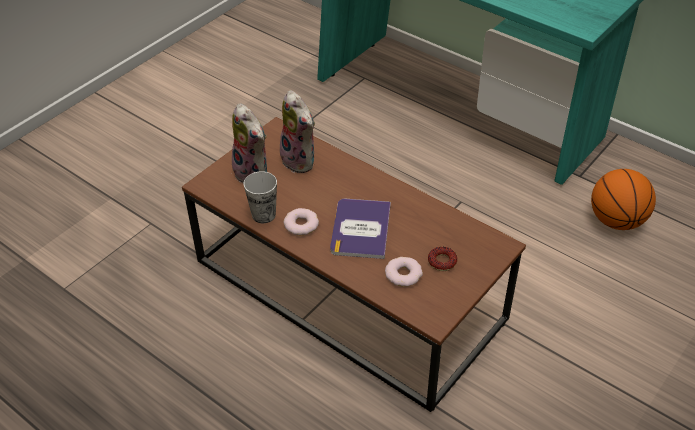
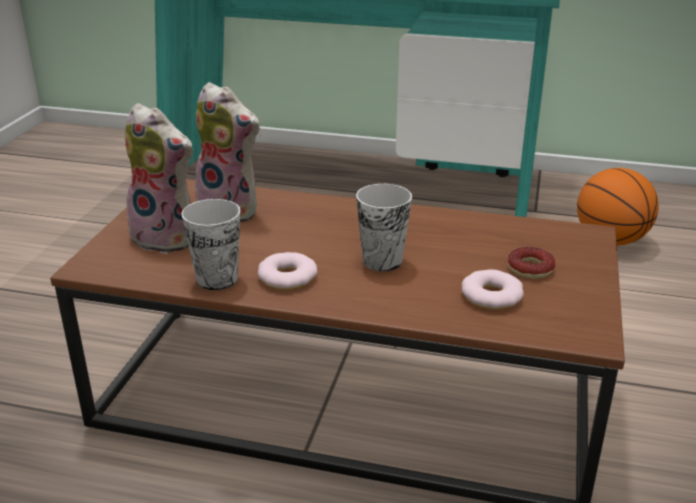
camera: 25 degrees left, 15 degrees down
(360, 229) = (382, 261): book -> cup

